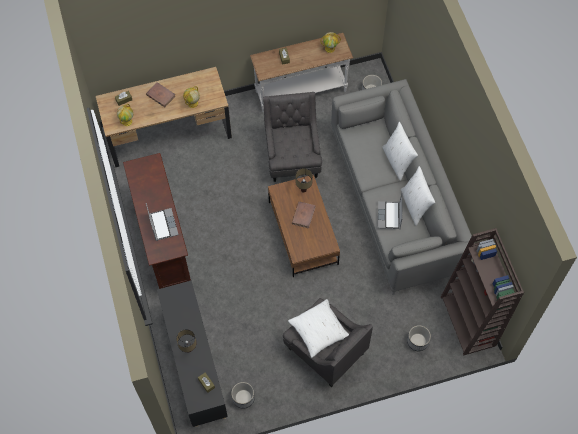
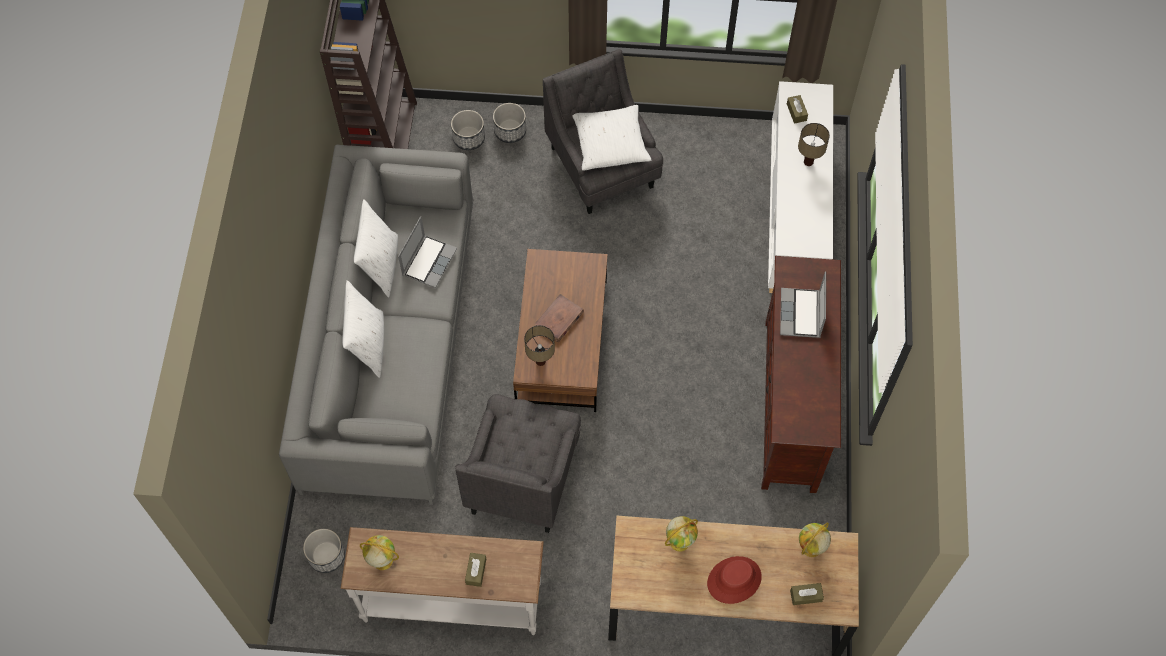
camera: 160 degrees left, 0 degrees up
(160, 95) = (734, 580): brown book -> red hat
(194, 363) = (794, 212): black cabinet -> white cabinet
(243, 398) = (740, 147): planter -> planter (510, 131)

